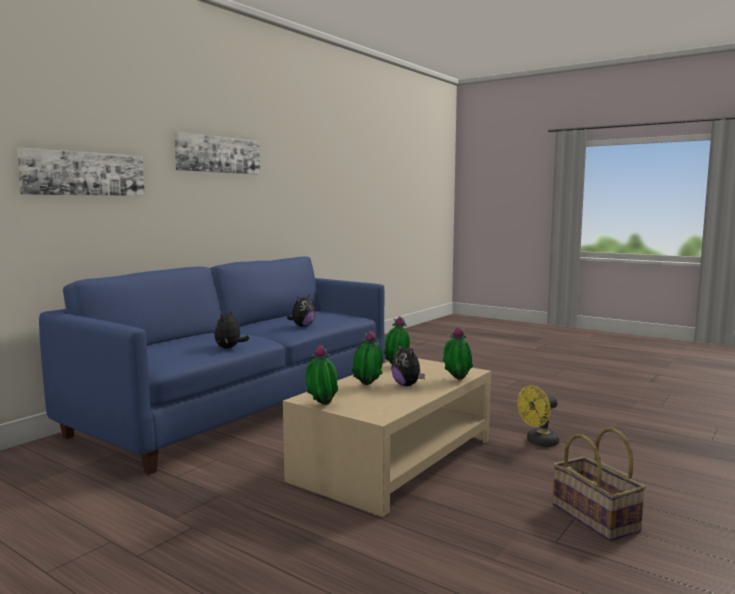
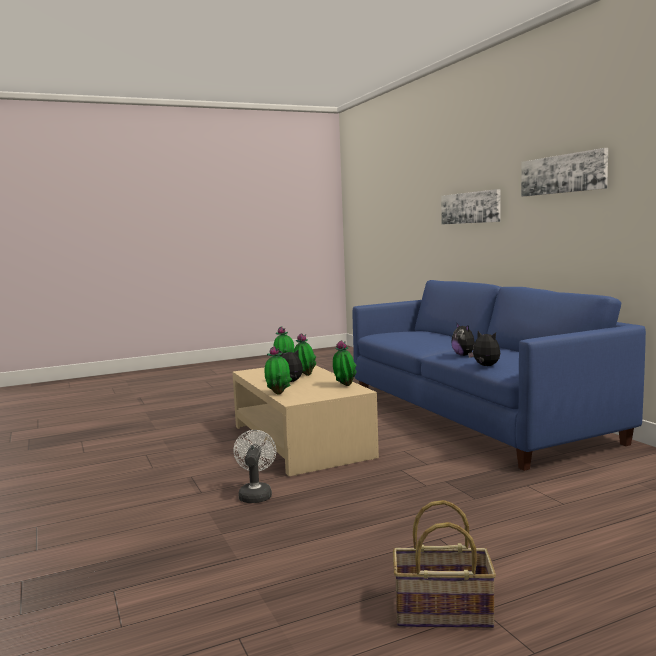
camera: 120 degrees right, 0 degrees up
(229, 348) = (401, 342): plush toy -> plush toy (485, 366)
(538, 442) = (255, 494): yellow fan -> white fan
(596, 518) = (140, 471): basket -> basket (442, 613)

